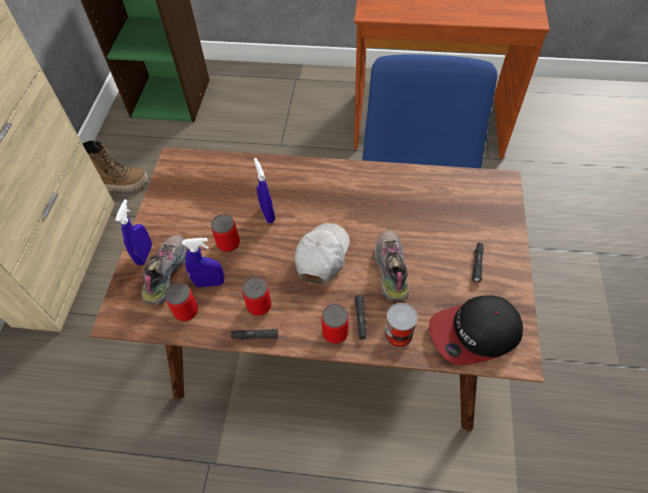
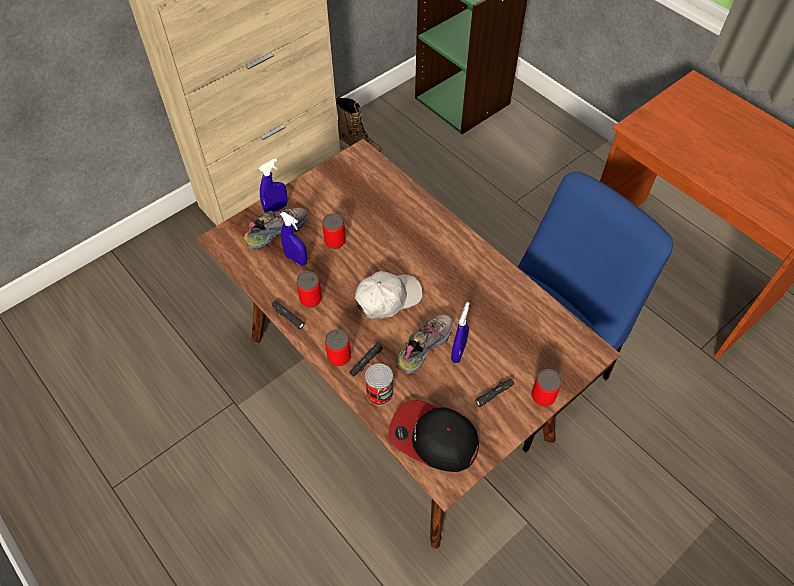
camera: 40 degrees right, 0 degrees up
(186, 311) = (264, 266): can -> can (543, 396)
(267, 214) = (382, 240): blue spray bottle -> blue spray bottle (458, 352)

